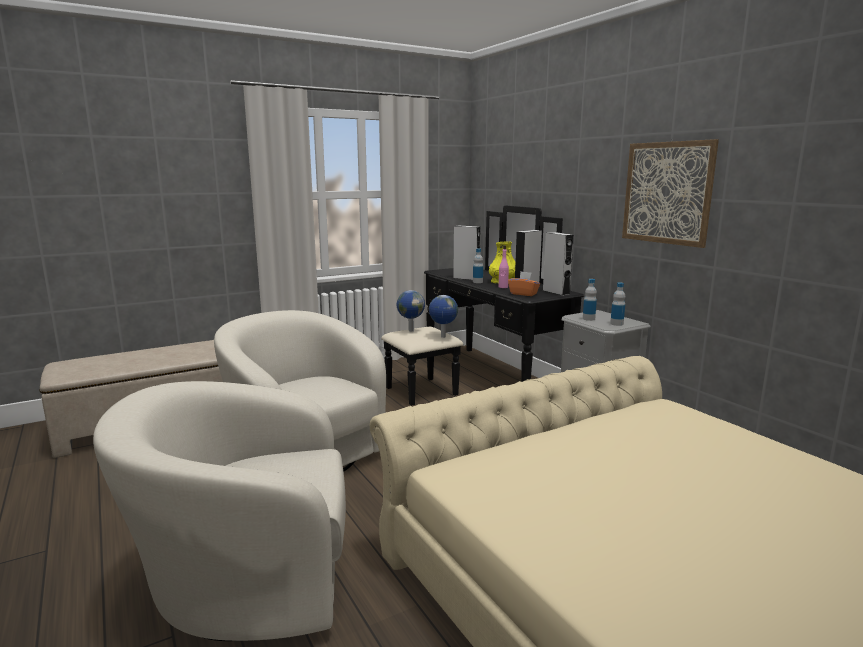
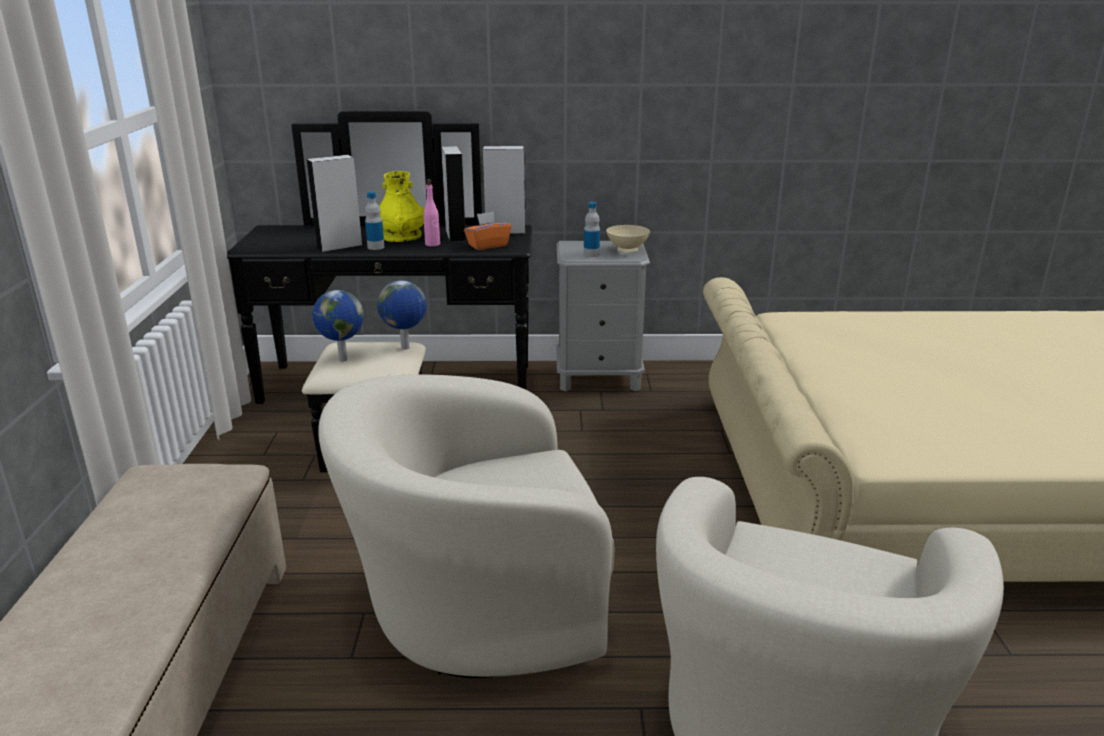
camera: 60 degrees left, 10 degrees up
(616, 324) = (626, 251): bottle -> beige bowl
(667, 191) = (646, 77): picture -> none

